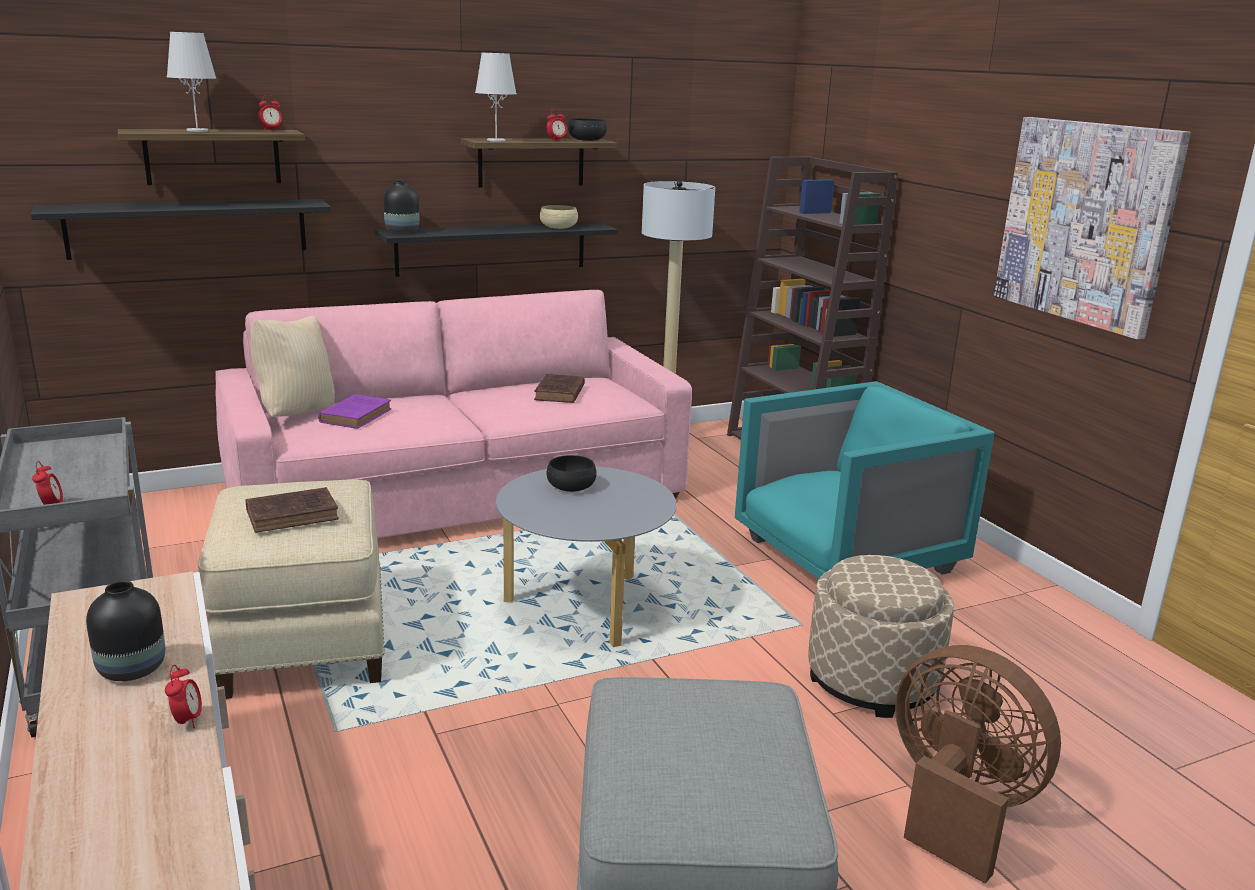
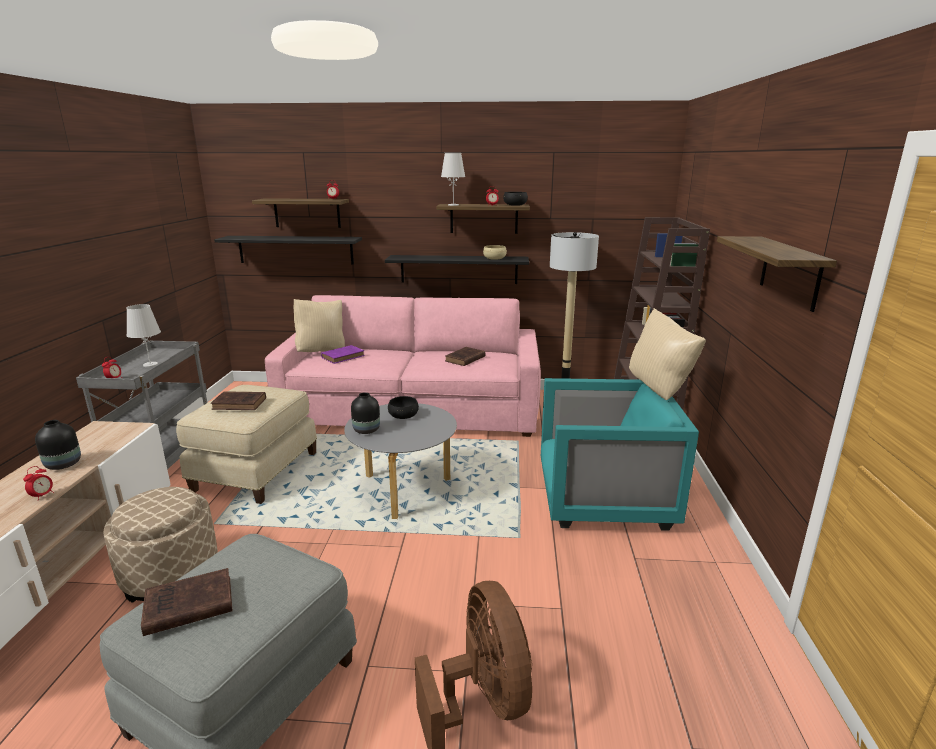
camera: 30 degrees right, 0 degrees up
(197, 130) = (294, 199): white table lamp -> white table lamp (150, 364)
(402, 231) = (401, 256): black vase -> black vase (366, 430)
(678, 776) = (186, 606): none -> brown book
(871, 680) = (523, 590): beige ottoman -> beige ottoman (171, 574)
(896, 391) = (660, 389): none -> beige pillow
(1085, 222) = (790, 272): picture -> shelf

